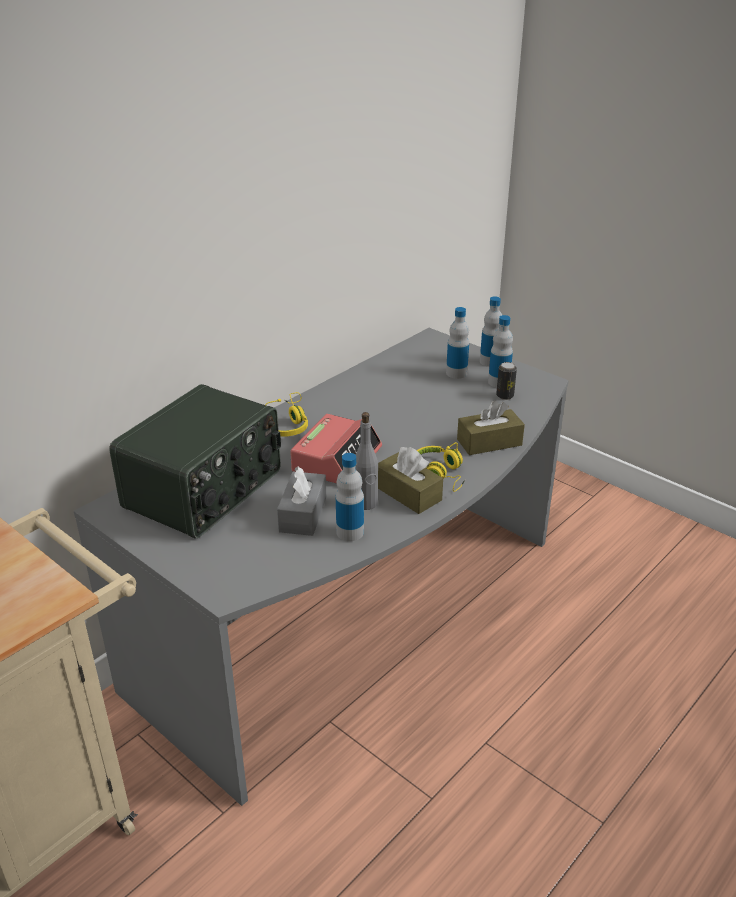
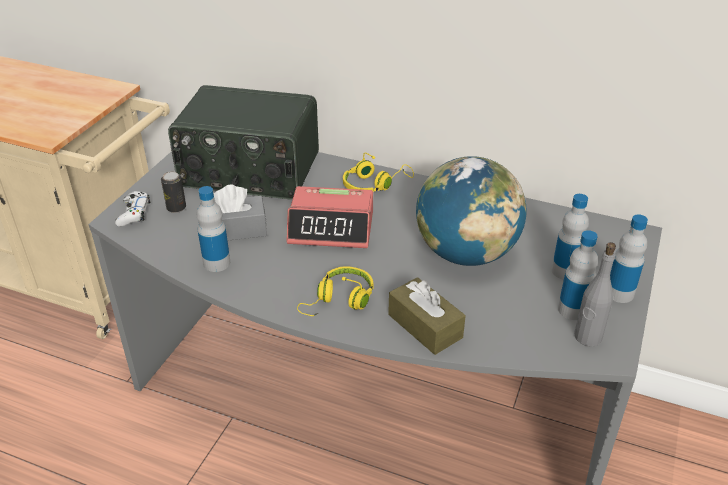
camera: 70 degrees right, 5 degrees up
(224, 579) = (134, 213): none -> white game controller
(365, 503) = (266, 262): grey bottle -> grey bottle (587, 337)
(408, 493) = (294, 285): brown tissue box -> none
(413, 405) = (466, 253): none -> globe
(505, 396) = (542, 321): can -> can (176, 208)

